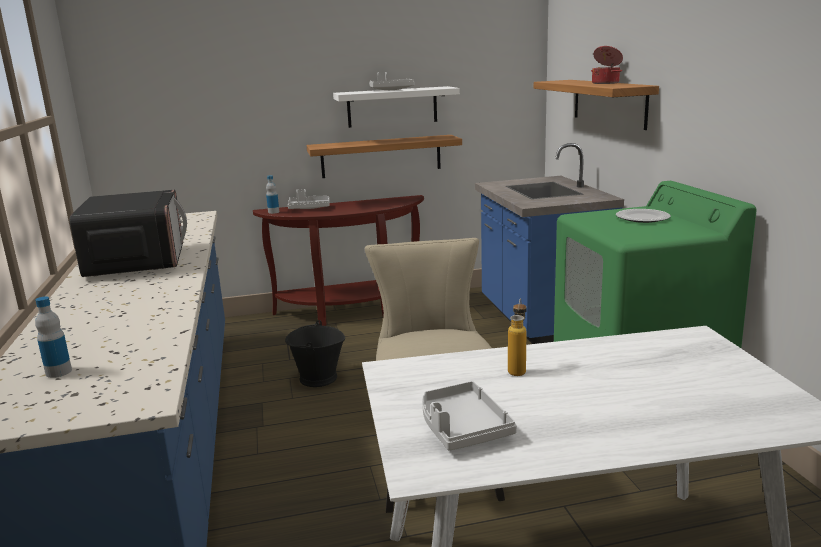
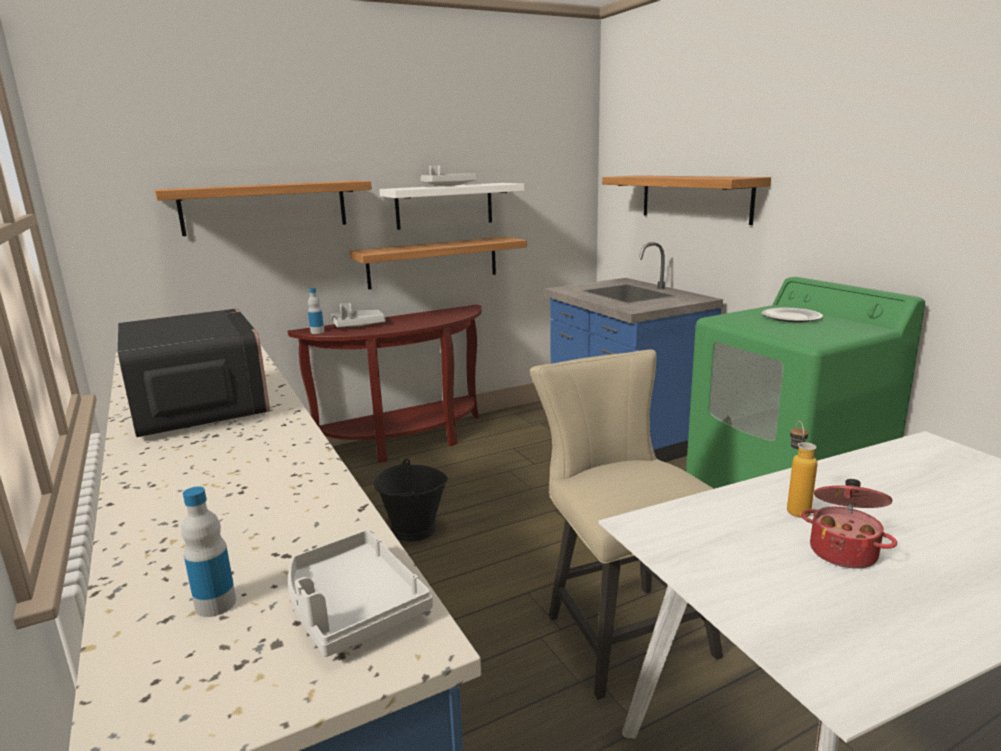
camera: 15 degrees left, 0 degrees up
(237, 108) = (265, 207): none -> shelf
(462, 427) = (819, 602): grey tray -> grey tray (352, 606)
(606, 83) = (698, 176): cooking pot -> cooking pot (843, 552)

